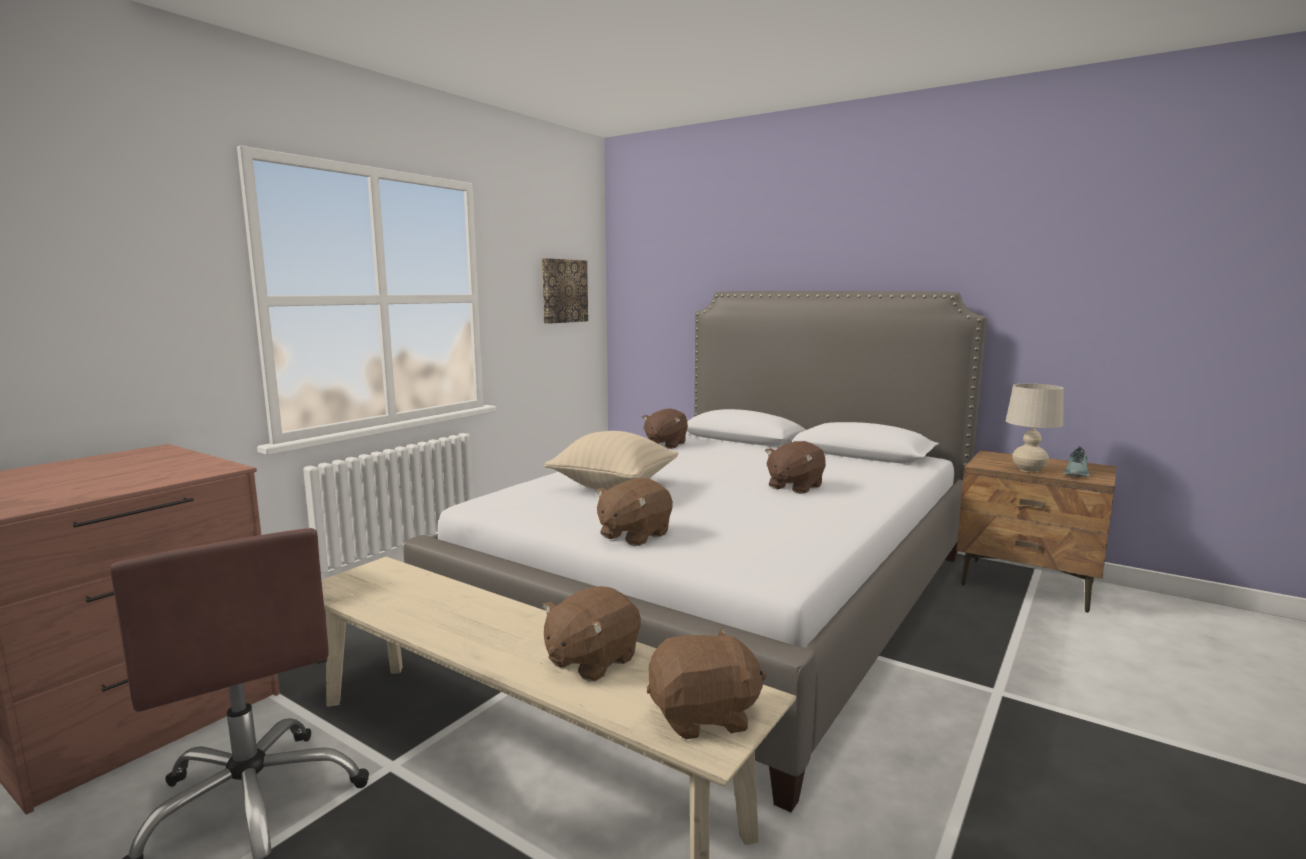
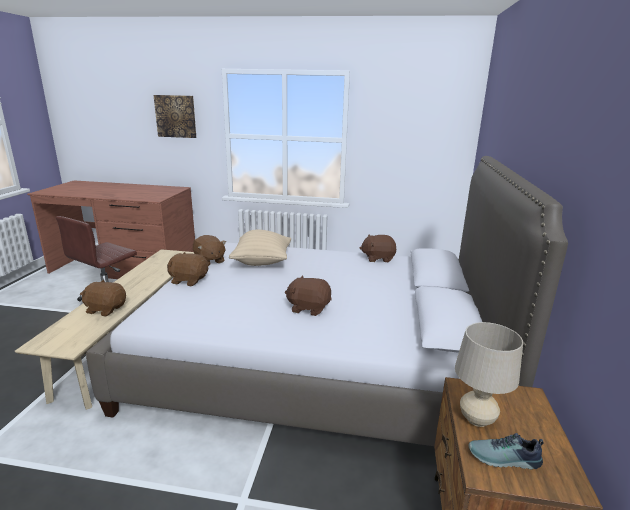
camera: 65 degrees right, 10 degrees up
(563, 291) = (425, 139): picture -> picture (176, 116)
(704, 716) = (58, 339): brown plush toy -> brown plush toy (209, 261)

